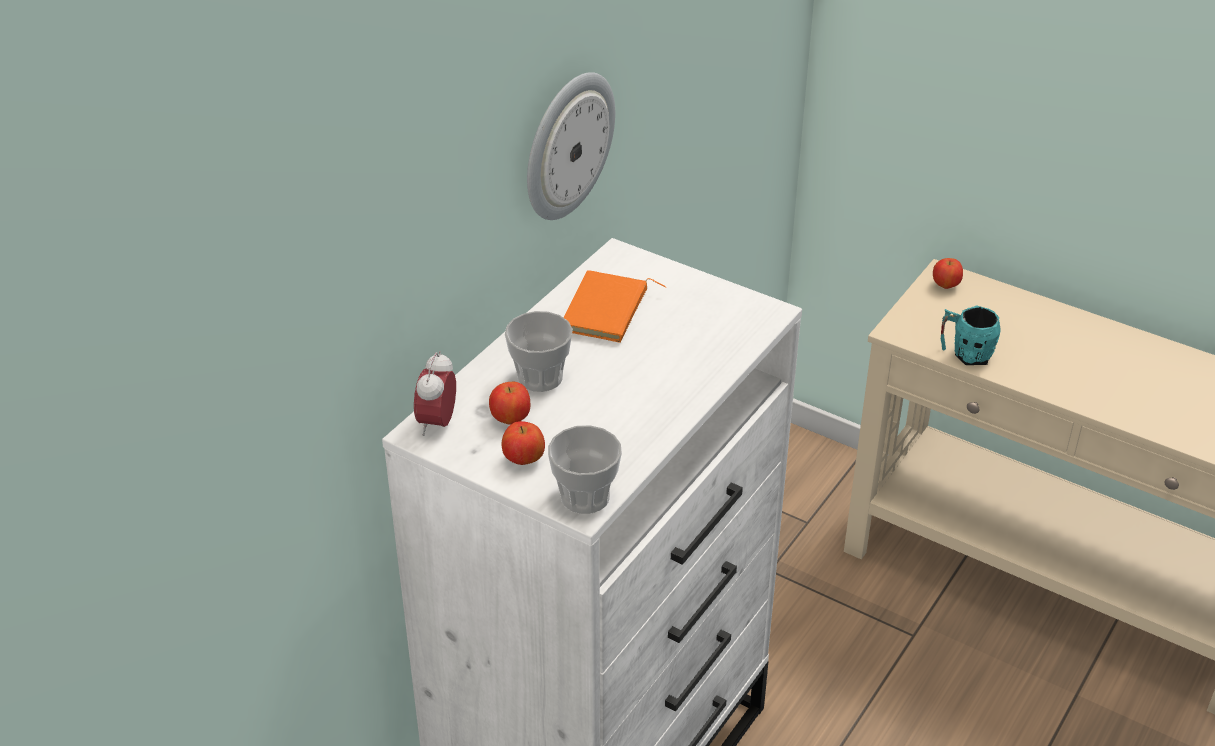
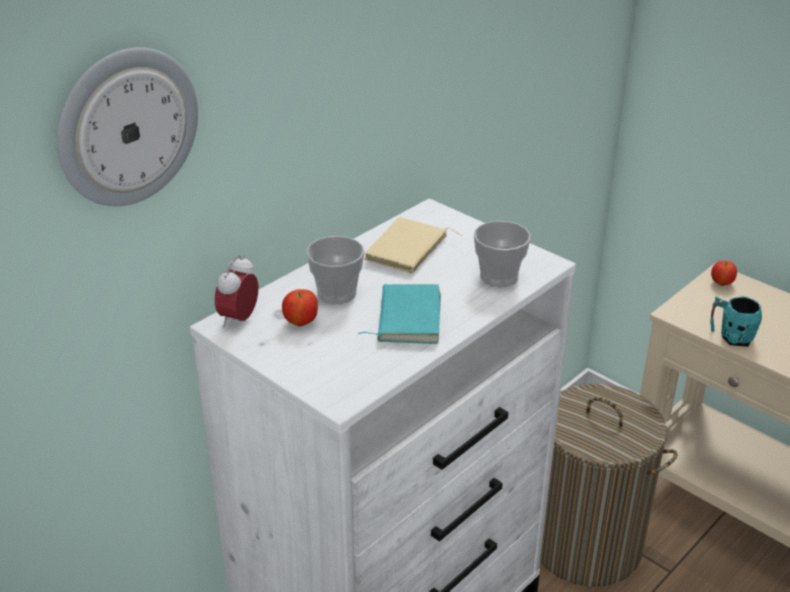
camera: 10 degrees right, 5 degrees down
(524, 460) = (301, 355): apple -> none
(567, 145) = (389, 109): wall clock -> wall clock (127, 127)
(585, 497) = (344, 391): cup -> cup (499, 277)
(607, 312) = (408, 250): orange book -> beige book
(628, 399) = (406, 318): none -> turquoise book
(810, 616) = (586, 544): none -> laundry basket

